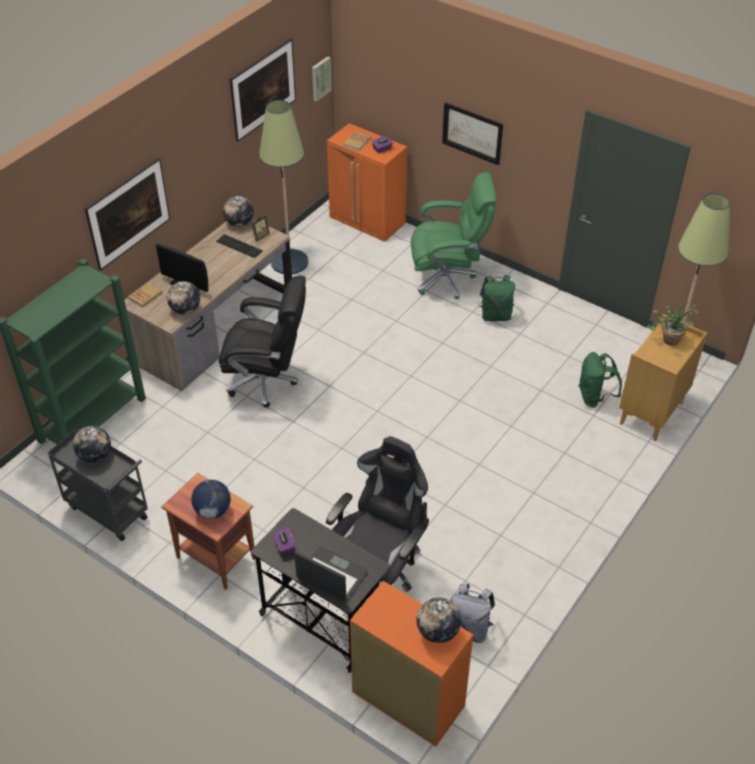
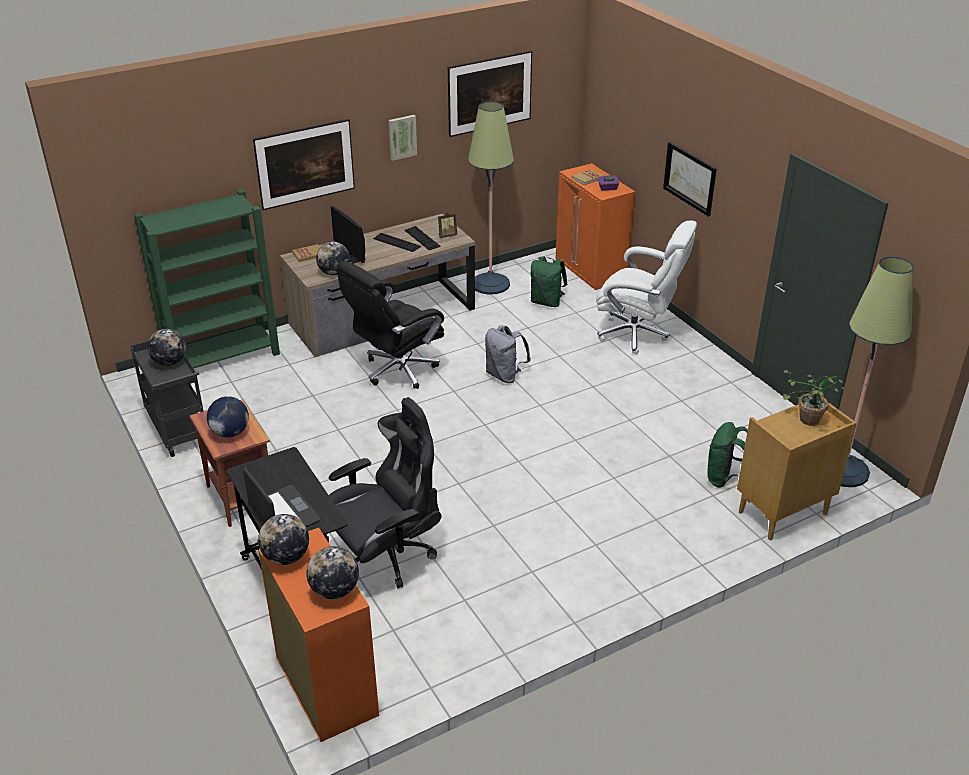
camera: 25 degrees right, 10 degrees down
(219, 258) = (396, 242): none -> keyboard
(239, 223) = (436, 222): globe -> globe (286, 557)
(266, 382) = (396, 372): black office chair -> black office chair turned 105 degrees clockwise
(284, 546) = (260, 475): purple tissue box -> none
(320, 78) = (566, 107): picture -> picture (402, 137)
(448, 279) = (637, 335): green office chair -> white office chair
(469, 629) = (436, 646): grey backpack -> grey backpack (505, 375)
(495, 315) = (666, 378): green backpack -> green backpack (547, 302)

